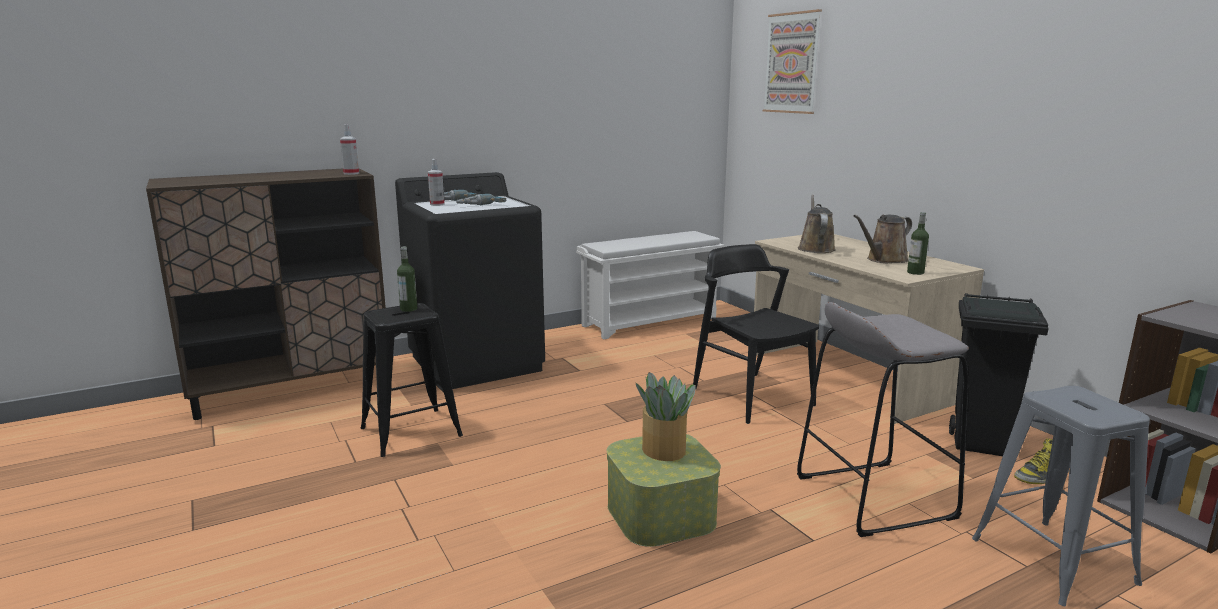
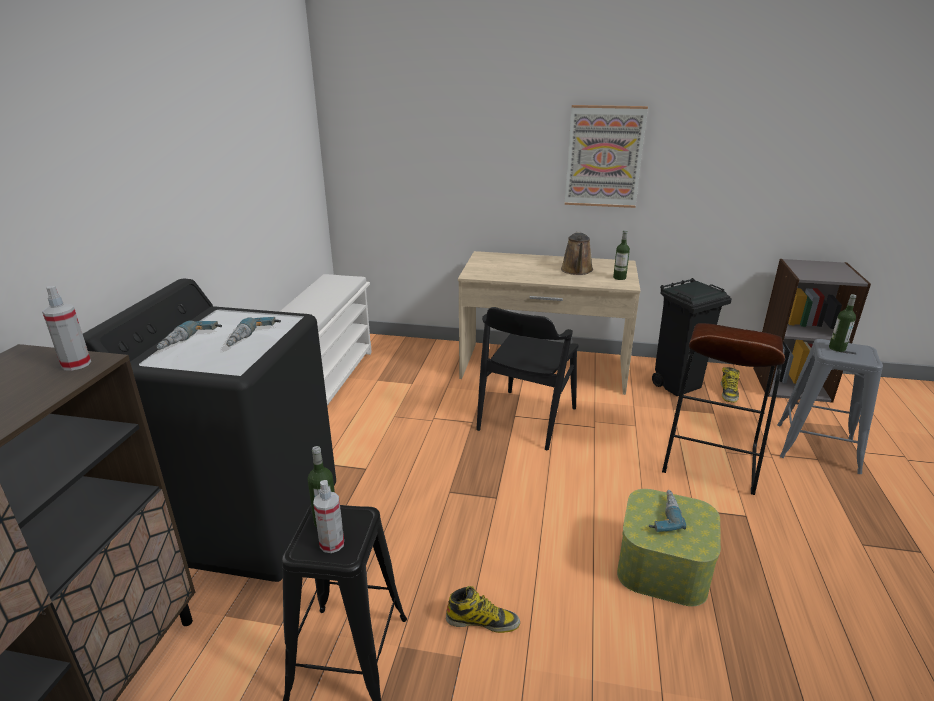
camera: 50 degrees left, 10 degrees up
(437, 204) = (184, 356): spray bottle -> spray bottle (332, 544)
(493, 460) = (482, 621): none -> boot
(664, 450) = (661, 515): potted plant -> power drill
(752, 397) = (526, 419): black chair -> black chair turned 75 degrees counterclockwise
(792, 63) = (408, 93): picture -> picture (604, 157)
(815, 248) = (515, 273): brown watering can -> none
(873, 497) = (709, 459): grey stool -> brown stool
(1077, 398) = (837, 348): none -> bottle

